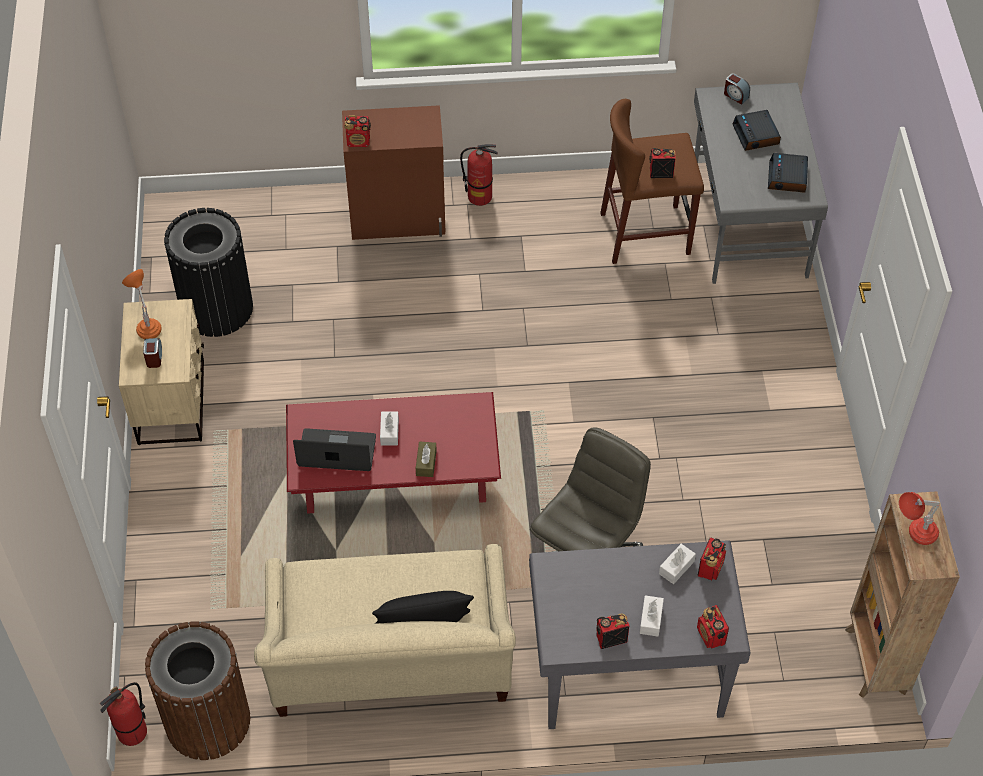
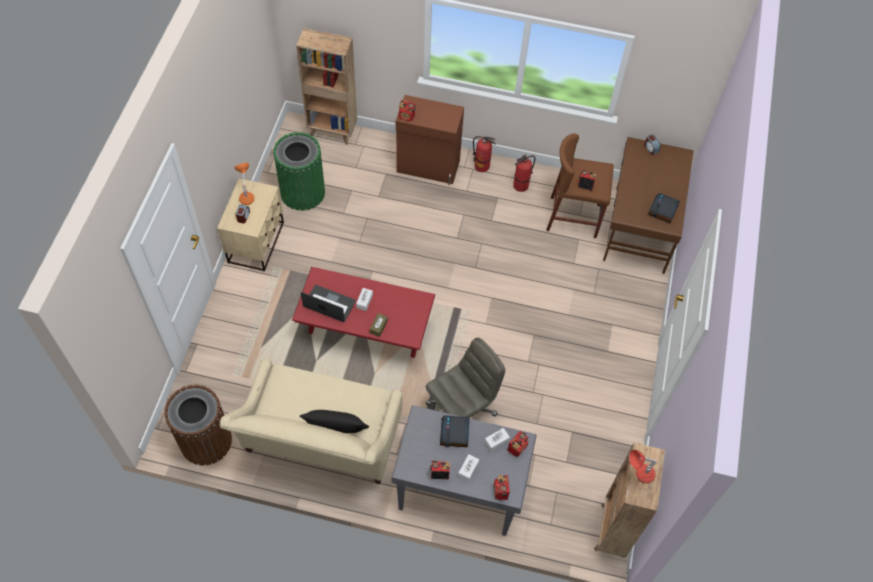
camera: 15 degrees right, 5 degrees up
(132, 733) = (161, 435): fire extinguisher -> fire extinguisher (520, 186)
(216, 308) = (302, 192): black trash can -> green trash can
(229, 206) = (332, 132): none -> brown bookcase
(747, 226) = (638, 229): grey desk -> brown desk
(756, 135) = (654, 177): alarm clock -> alarm clock (455, 433)

